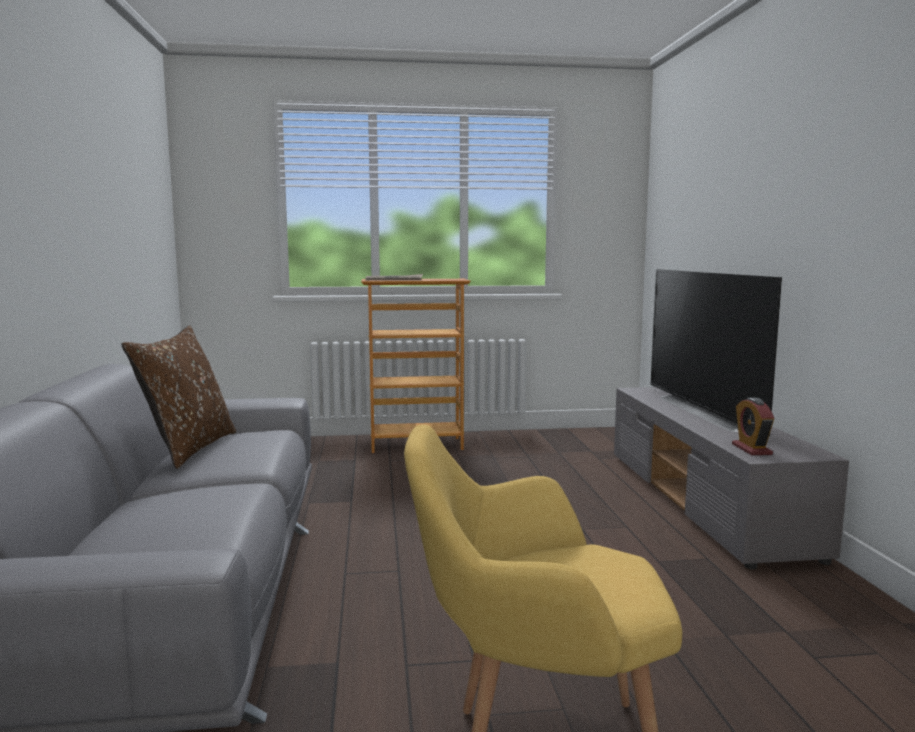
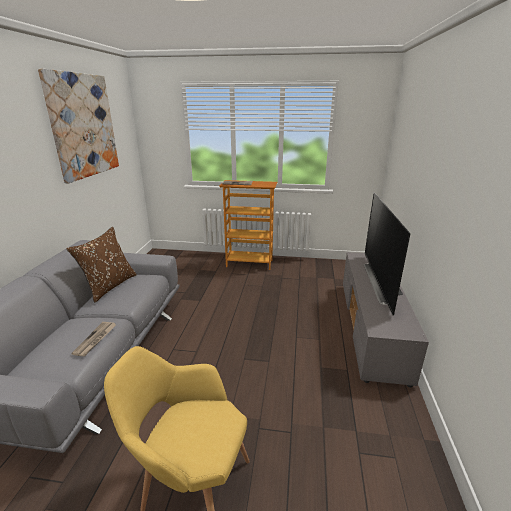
camera: 15 degrees right, 15 degrees up
(108, 144) = (83, 126): none -> picture
(234, 506) = (95, 339): none -> newspaper
(751, 449) = (379, 322): alarm clock -> none

